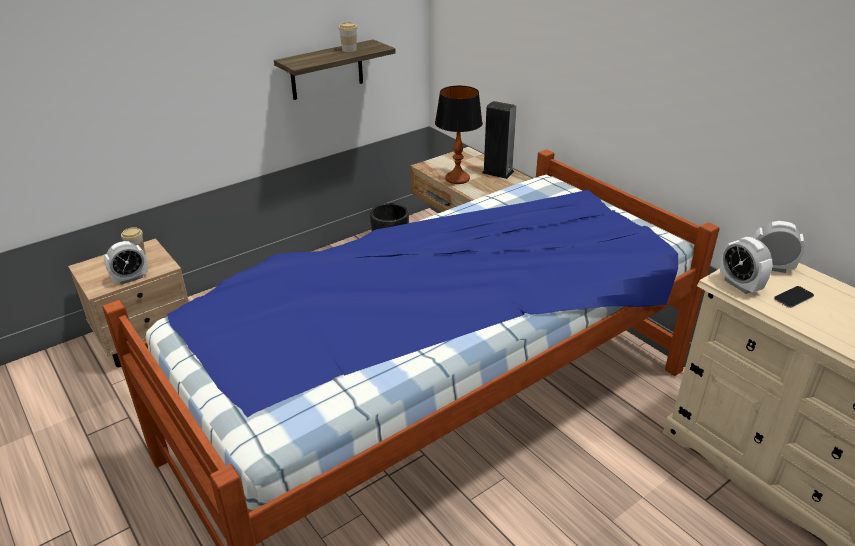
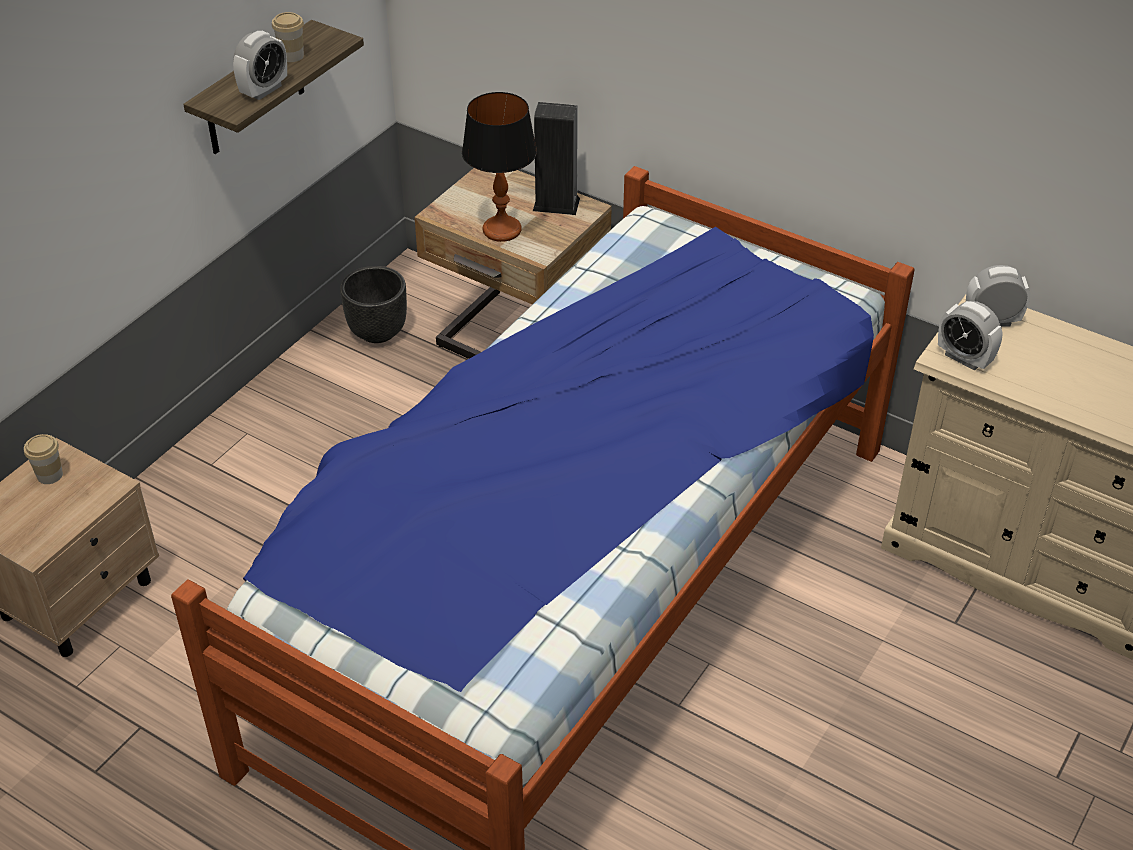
camera: 20 degrees left, 10 degrees up
(130, 278) = (72, 520): alarm clock -> alarm clock (264, 90)
(793, 297) = (1028, 363): phone -> none

